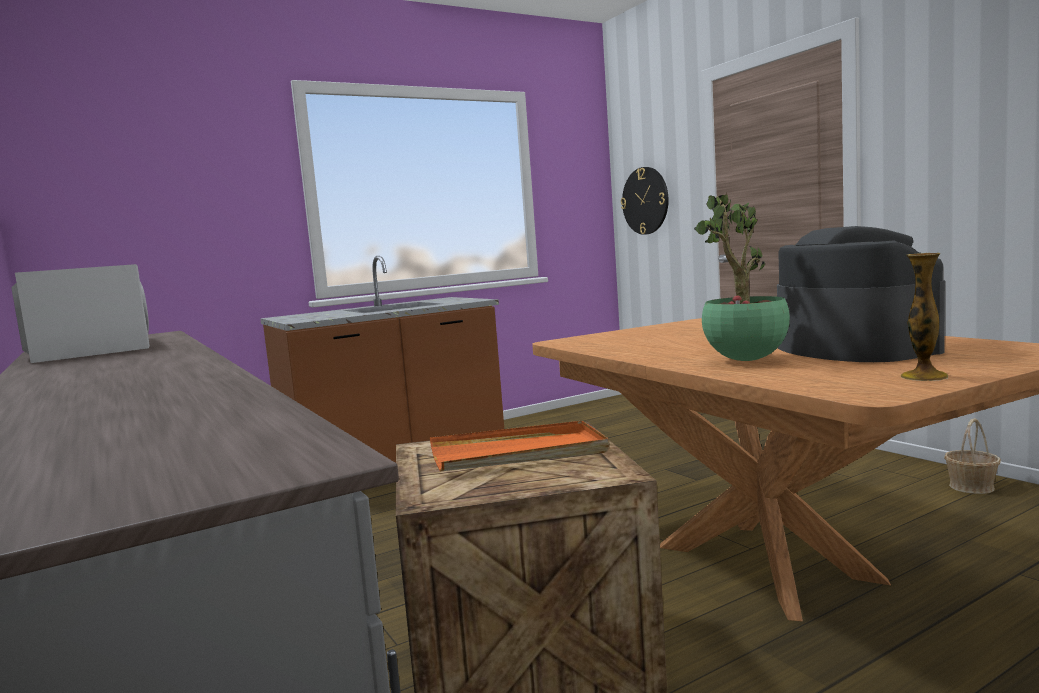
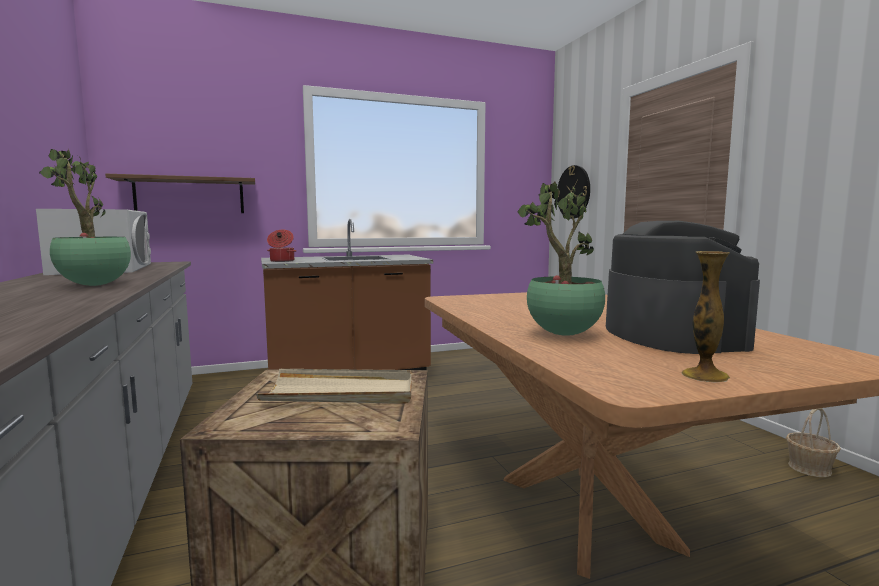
camera: 10 degrees right, 0 degrees up
(148, 241) = (190, 196): none -> brown shelf
(154, 364) = (94, 285): none -> potted plant
(304, 319) = (281, 261): none -> cooking pot
(518, 453) = (341, 392): orange tray -> beige tray

